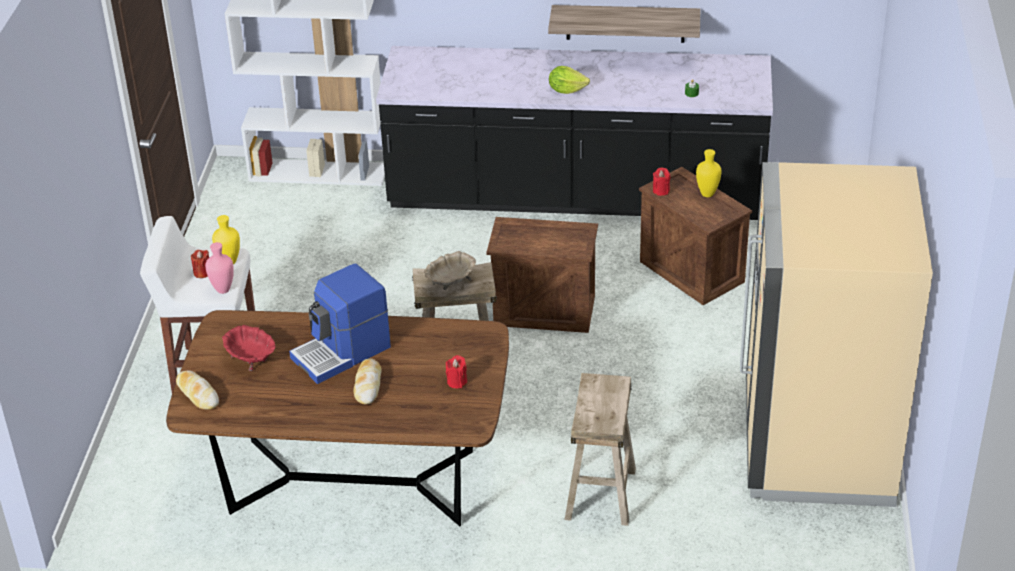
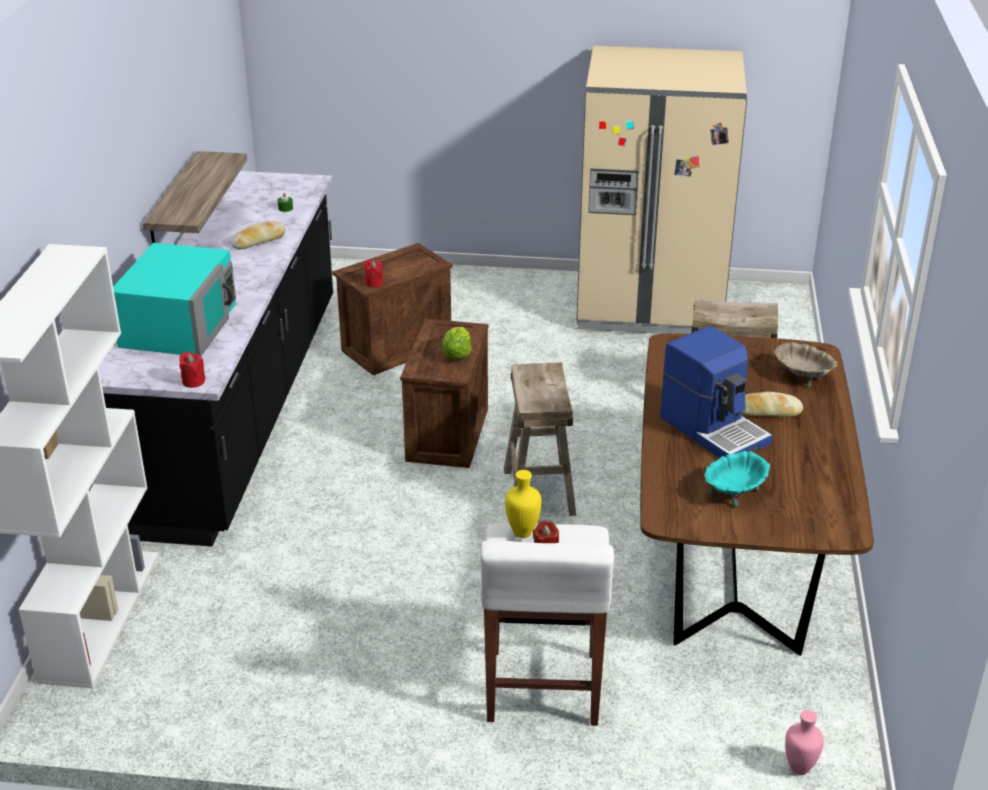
camera: 90 degrees left, 5 degrees down
(197, 394) = (807, 528): bread -> bread (259, 240)
(222, 289) = (582, 535): pink vase -> pink vase (798, 769)
(252, 359) = (734, 491): red bowl -> turquoise bowl
(451, 283) = (546, 390): beige bowl -> beige bowl (803, 377)
(457, 382) = (750, 360): red candle -> red candle (193, 381)
(475, 71) = (180, 325): none -> turquoise microwave
(566, 90) = (251, 271): lettuce -> lettuce (457, 354)
(706, 194) = (386, 261): yellow vase -> none

